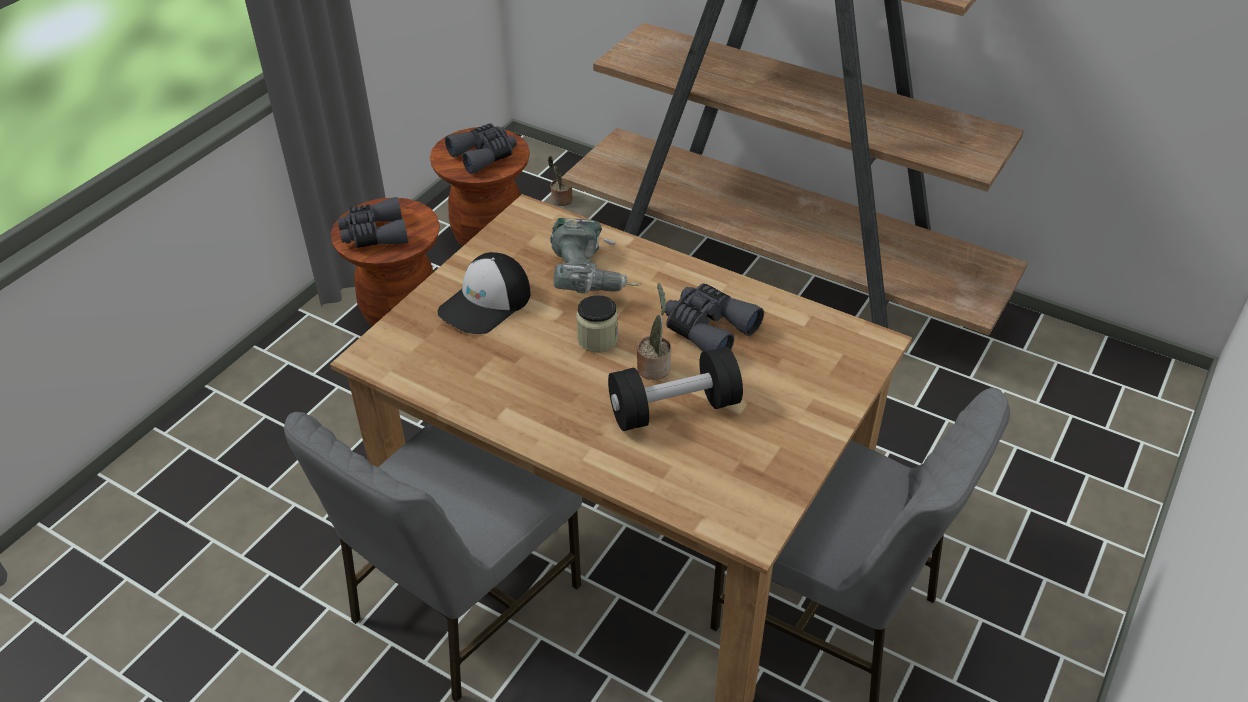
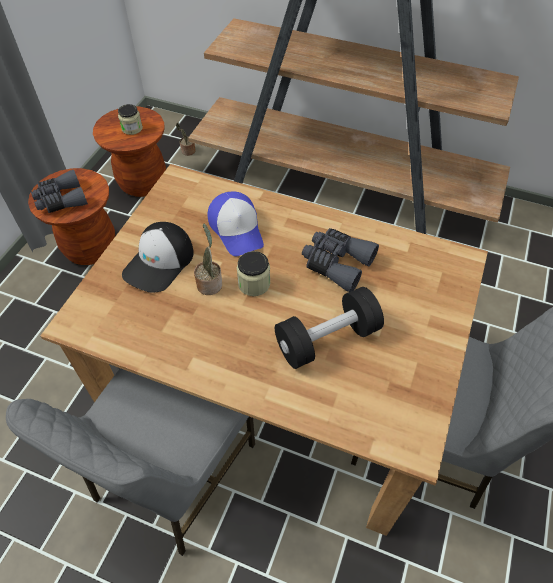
camera: 10 degrees left, 10 degrees up
(484, 155) = (132, 128): grey binoculars -> jar
(590, 277) = (237, 229): power drill -> cap
(654, 366) = (303, 302): potted plant -> potted plant (210, 283)

